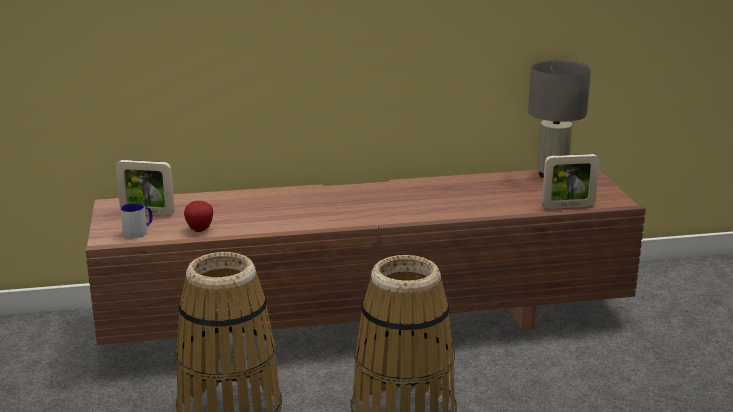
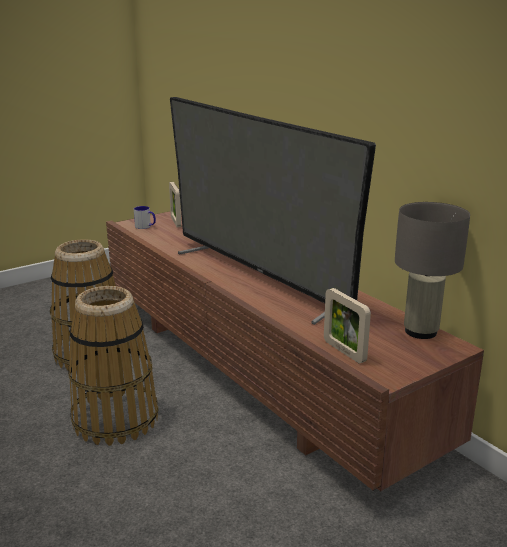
camera: 65 degrees right, 0 degrees up
(200, 229) = (161, 238): apple -> none
(383, 205) = (257, 278): none -> television

